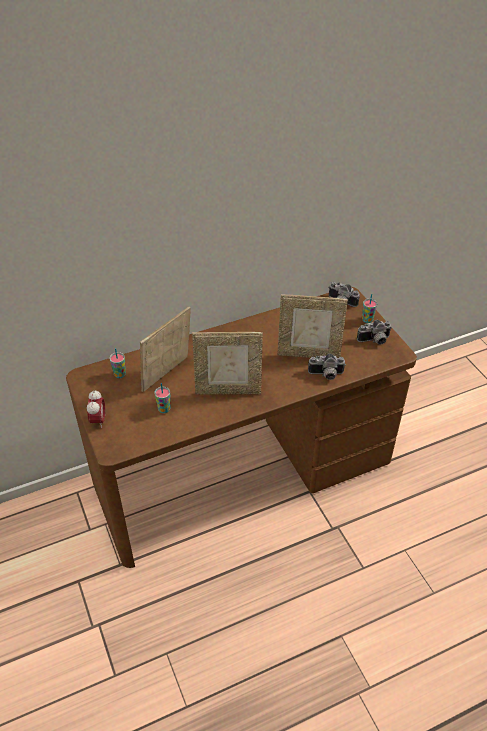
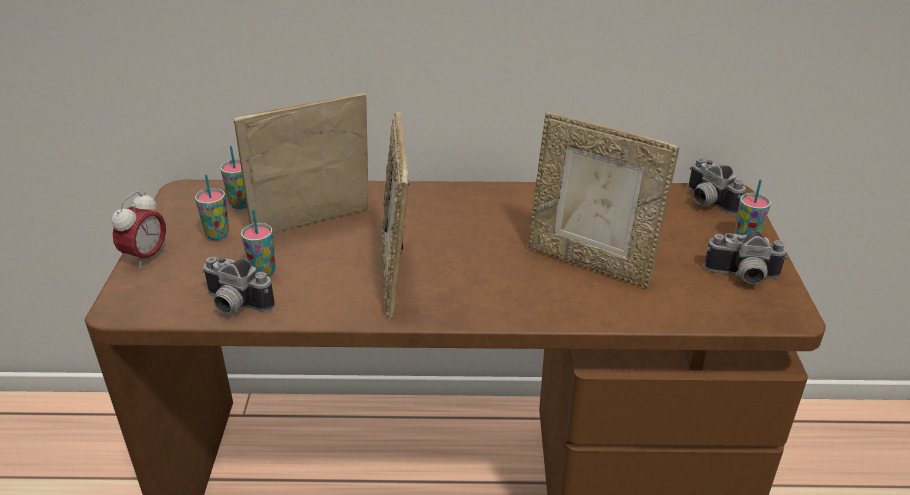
camera: 25 degrees right, 10 degrees down
(123, 396) = (217, 235): none -> cup
(228, 390) = (397, 276): picture frame -> picture frame turned 60 degrees clockwise
(326, 375) = (602, 305): camera -> camera (234, 305)

